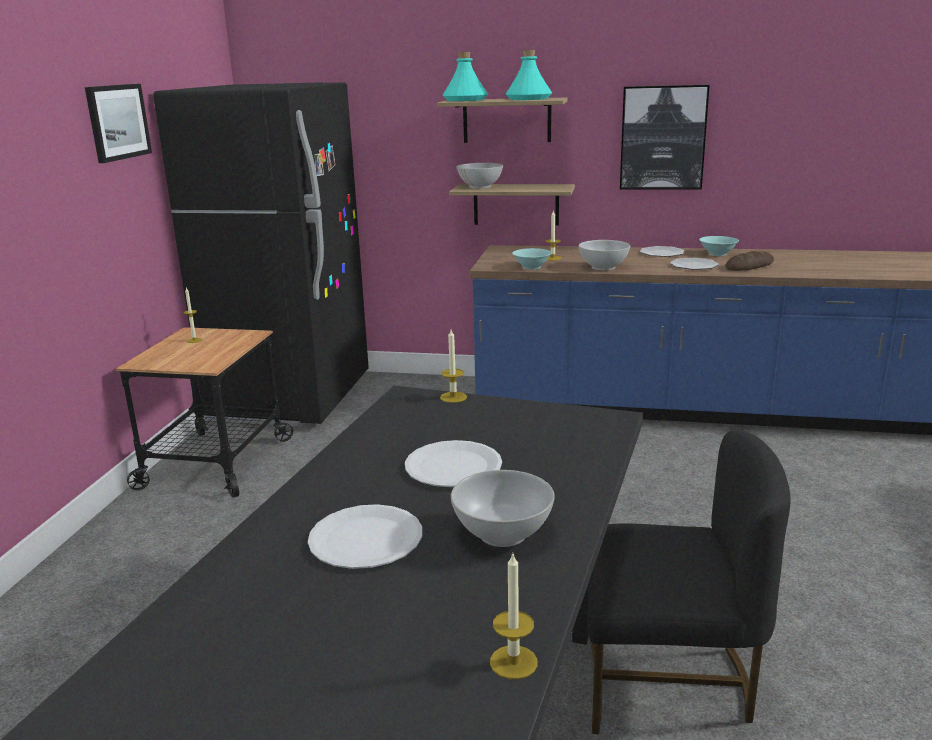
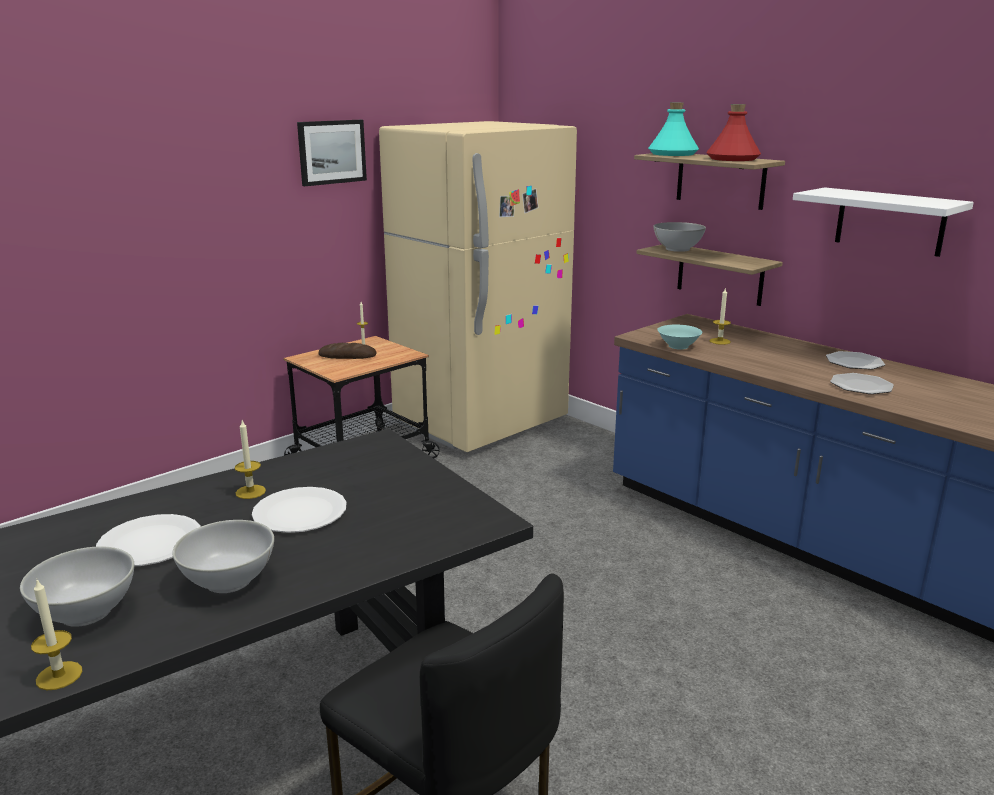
camera: 35 degrees right, 0 degrees up
(292, 398) = (481, 423): black fridge -> beige fridge
(453, 397) = (410, 454): candle -> candle (250, 492)
(528, 99) = (732, 159): turquoise bottle -> red bottle
(603, 267) = (751, 364): white bowl -> white bowl (86, 613)
(663, 138) = (890, 221): picture -> white shelf
(717, 253) = (924, 378): turquoise bowl -> none
(749, 266) = (932, 403): bread -> bread (347, 356)

